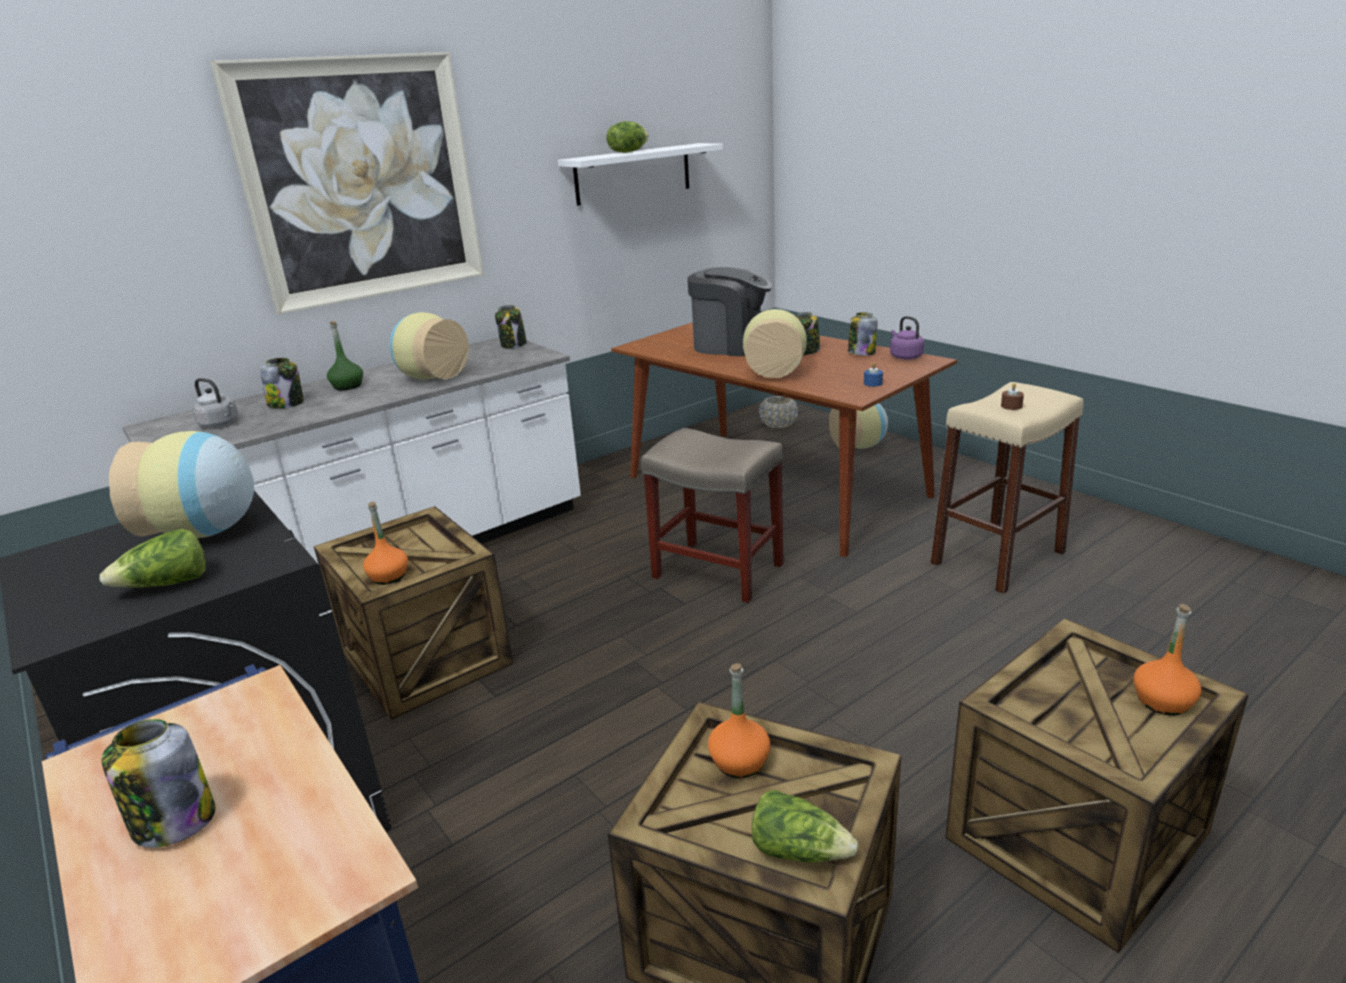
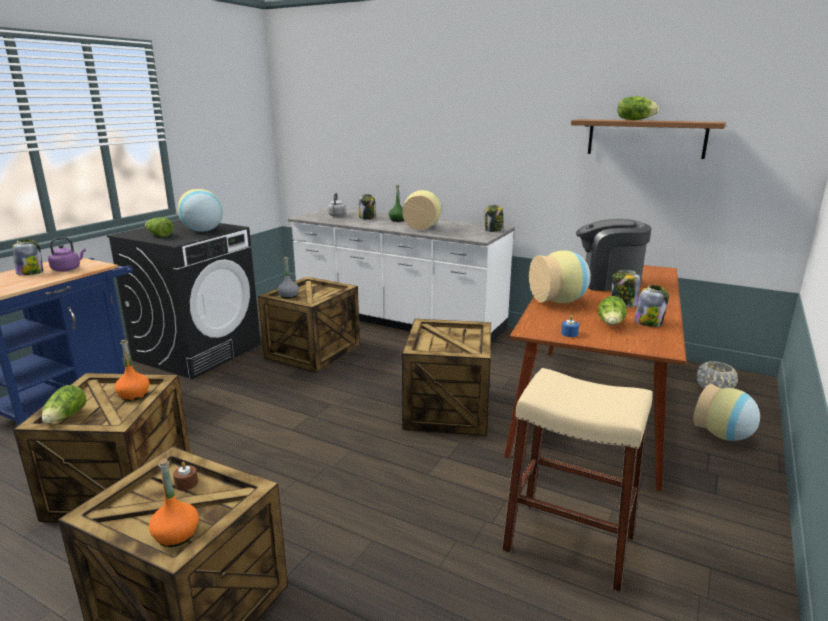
camera: 65 degrees right, 5 degrees down
(361, 180) = (449, 115): picture -> none
(389, 576) = (288, 296): orange bottle -> grey bottle
(633, 174) = (646, 138): white shelf -> brown shelf
(716, 570) = (446, 408): beige stool -> crate
(731, 345) = (607, 282): coffee machine -> coffee machine turned 105 degrees clockwise
(857, 365) = (611, 324): none -> lettuce
(905, 356) = (661, 339): purple kettle -> purple kettle (68, 269)
(1011, 406) = (570, 392): brown candle -> brown candle (186, 483)

